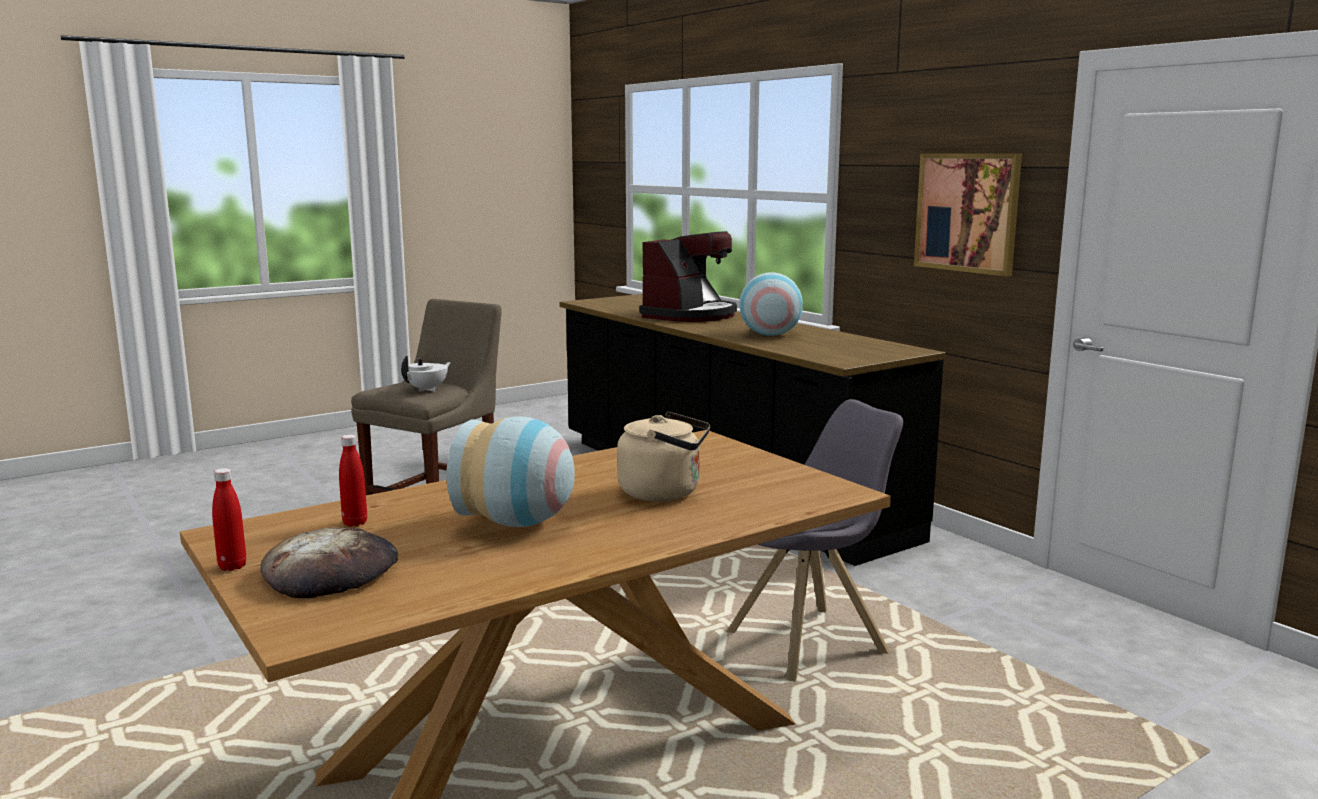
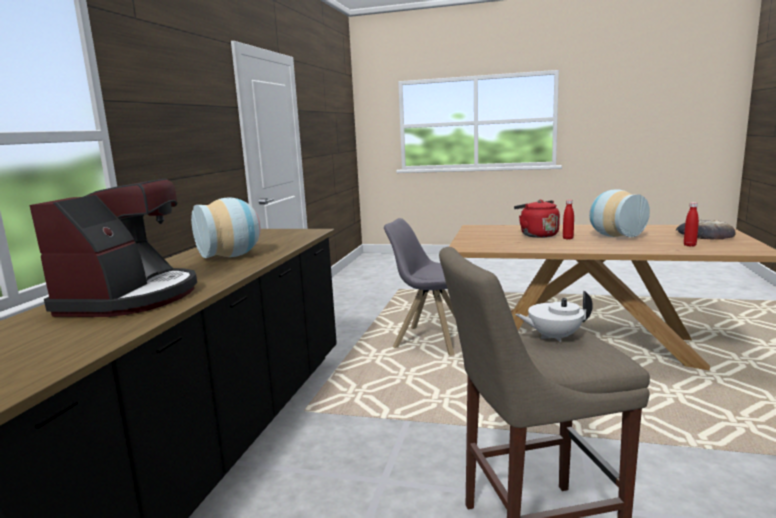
camera: 130 degrees left, 0 degrees up
(232, 566) = (749, 241): red bottle -> red bottle (568, 238)
(665, 493) = (537, 235): beige kettle -> red kettle
(690, 315) = (131, 298): coffee machine -> coffee machine turned 105 degrees clockwise
(967, 212) = (205, 137): picture -> none

